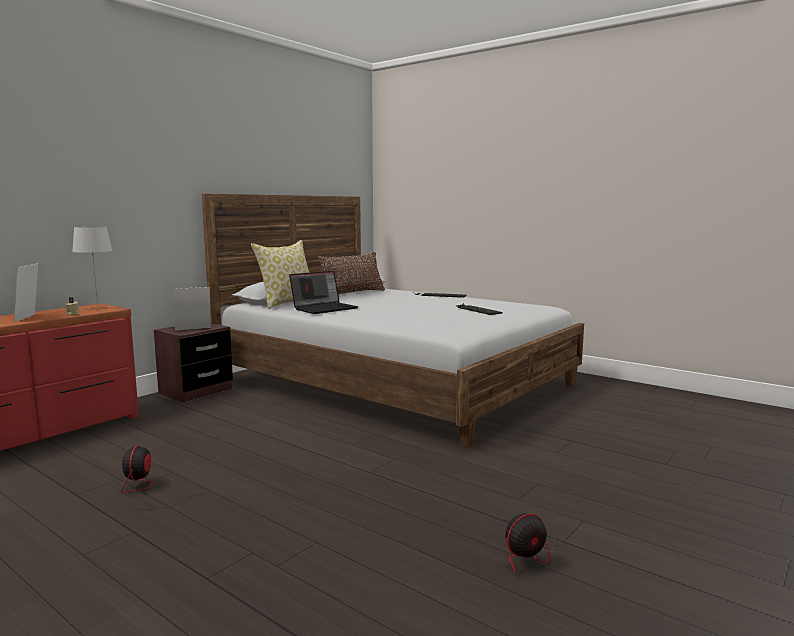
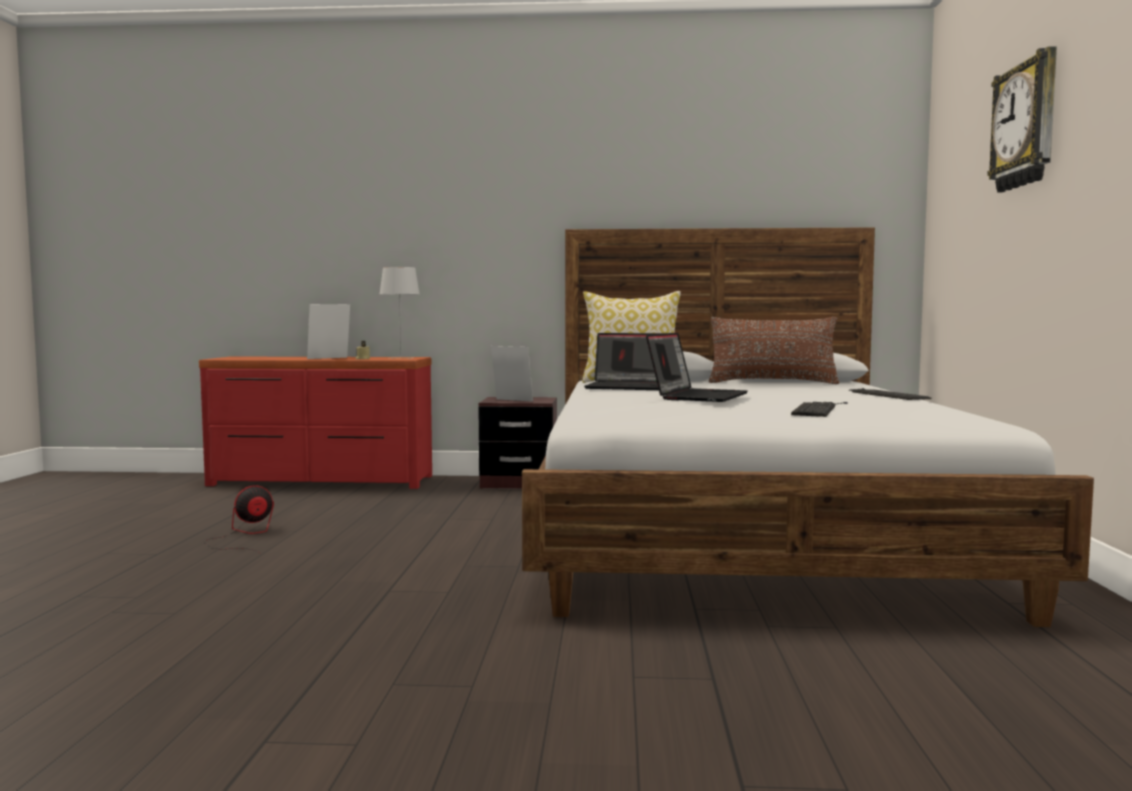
camera: 55 degrees right, 5 degrees down
(408, 310) = (697, 396): none -> laptop
(474, 159) = (1026, 125): none -> wall clock
(526, 551) = (214, 721): fan -> none

